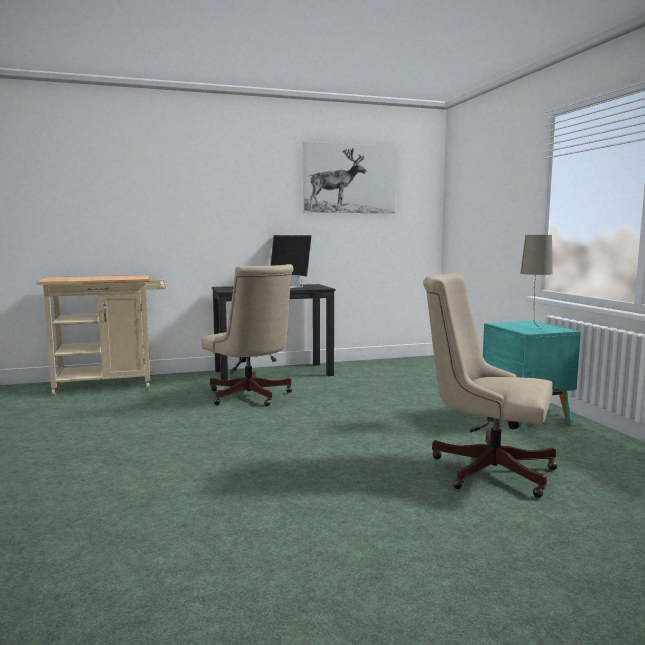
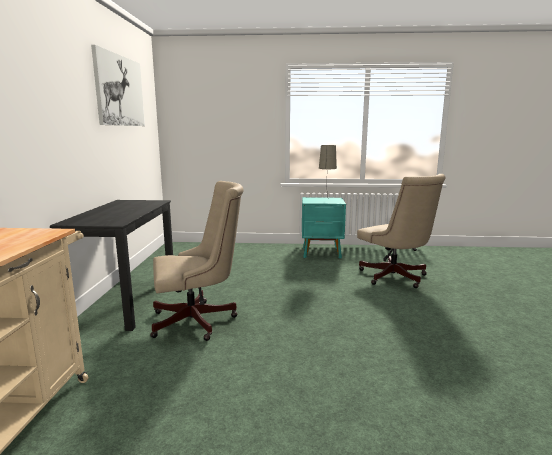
camera: 70 degrees left, 5 degrees up
(291, 287) = (130, 206): monitor -> none
(484, 468) = (395, 278): beige office chair -> beige office chair turned 75 degrees counterclockwise

